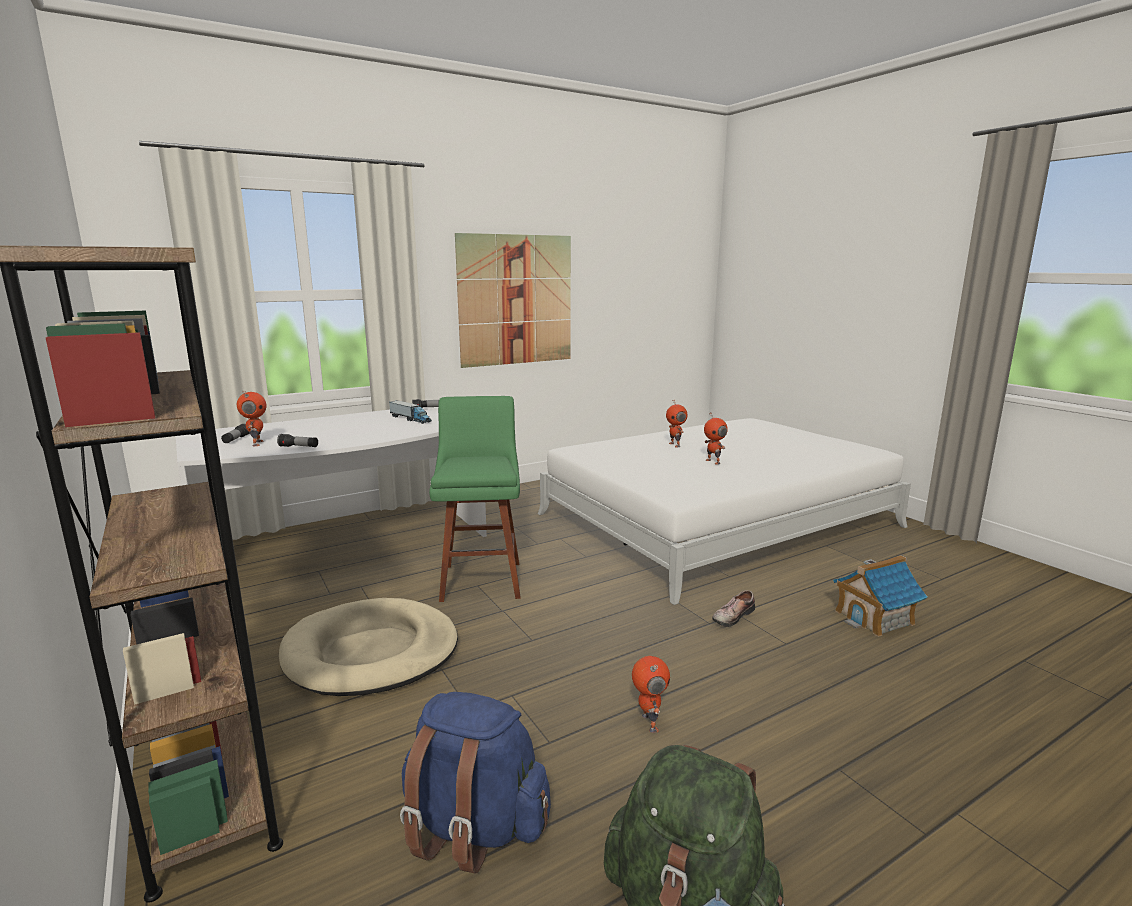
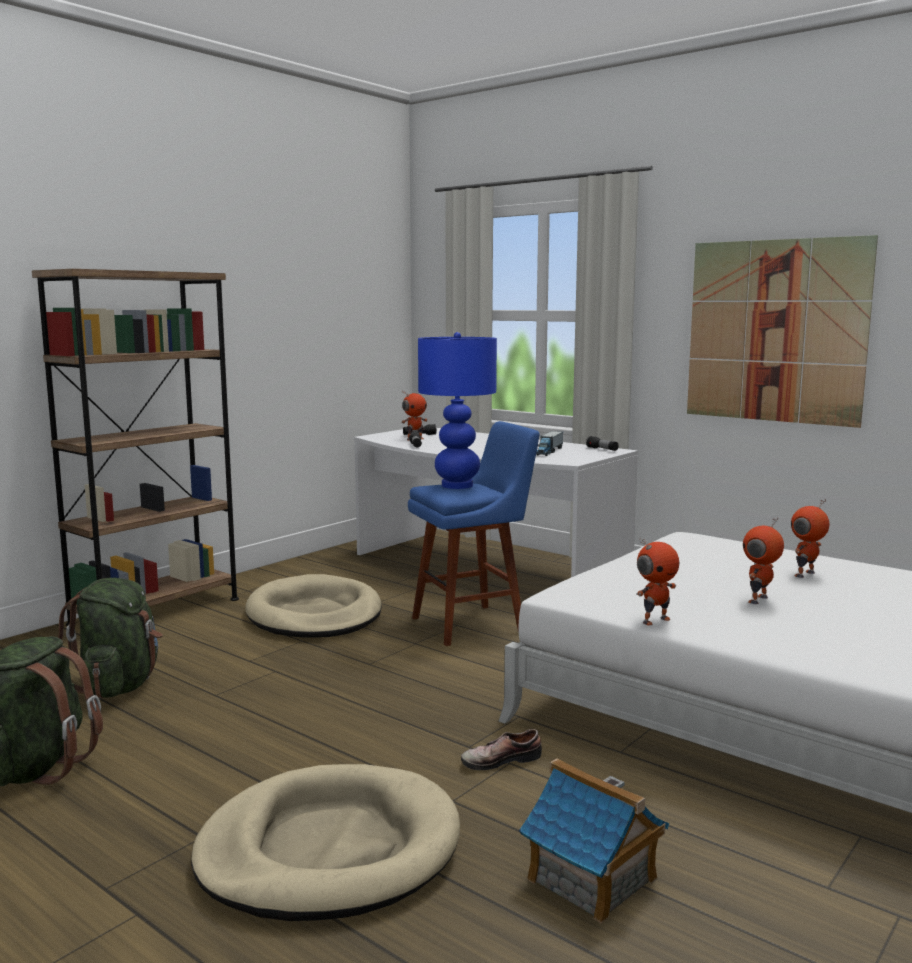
camera: 70 degrees right, 5 degrees down
(465, 462) = (457, 485): none -> blue table lamp
(473, 827) = (118, 686): blue backpack -> green backpack
(482, 578) = (473, 624): green stool -> blue stool
(648, 723) = (253, 731): toy robot -> toy robot (655, 620)
(732, 616) = (499, 759): shoe -> shoe turned 45 degrees counterclockwise
(853, 704) = (329, 850): none -> beige dog bed

